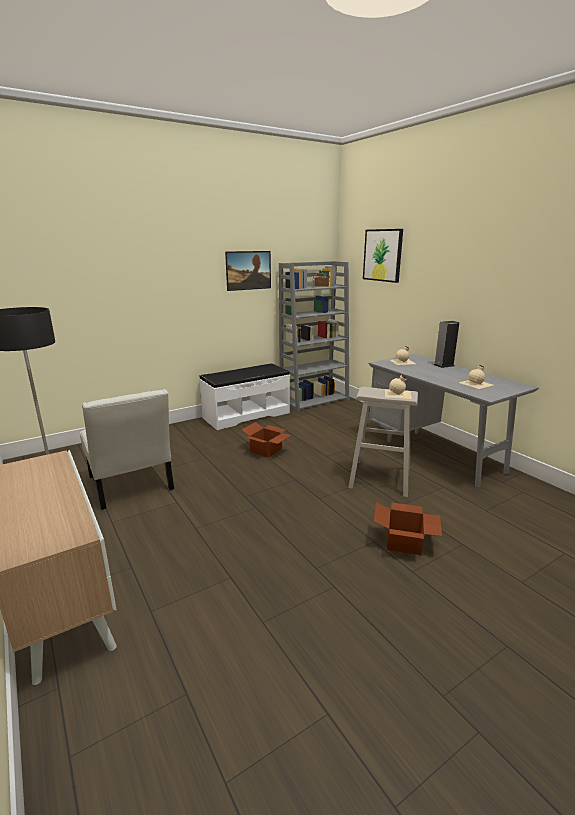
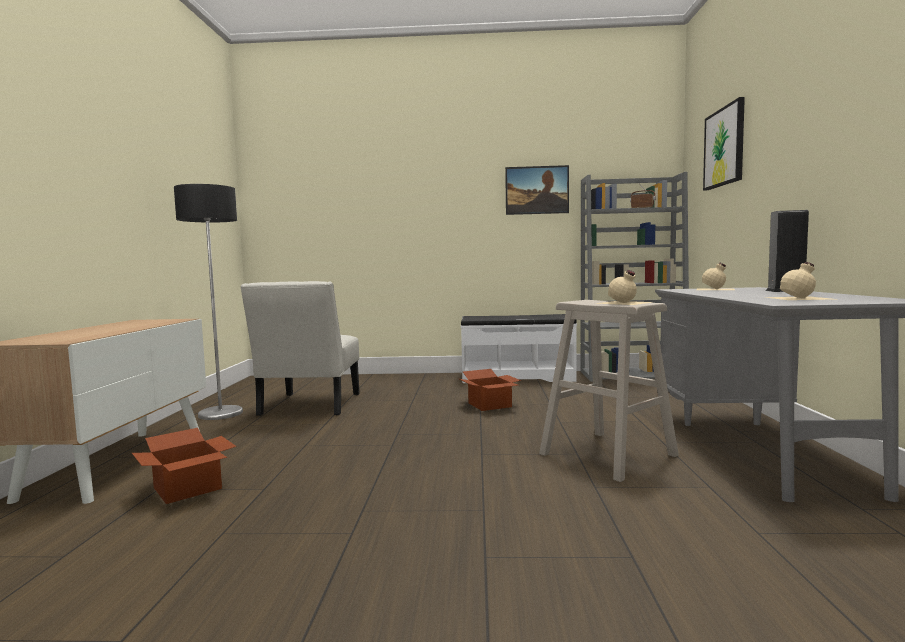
camera: 35 degrees right, 15 degrees down
(405, 542) = (529, 524): cardboard box -> cardboard box (187, 489)

